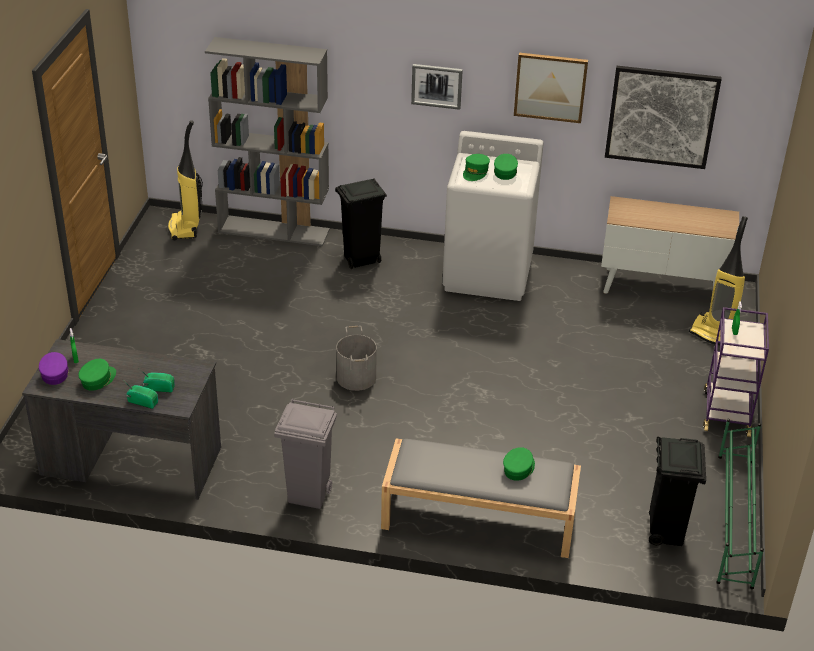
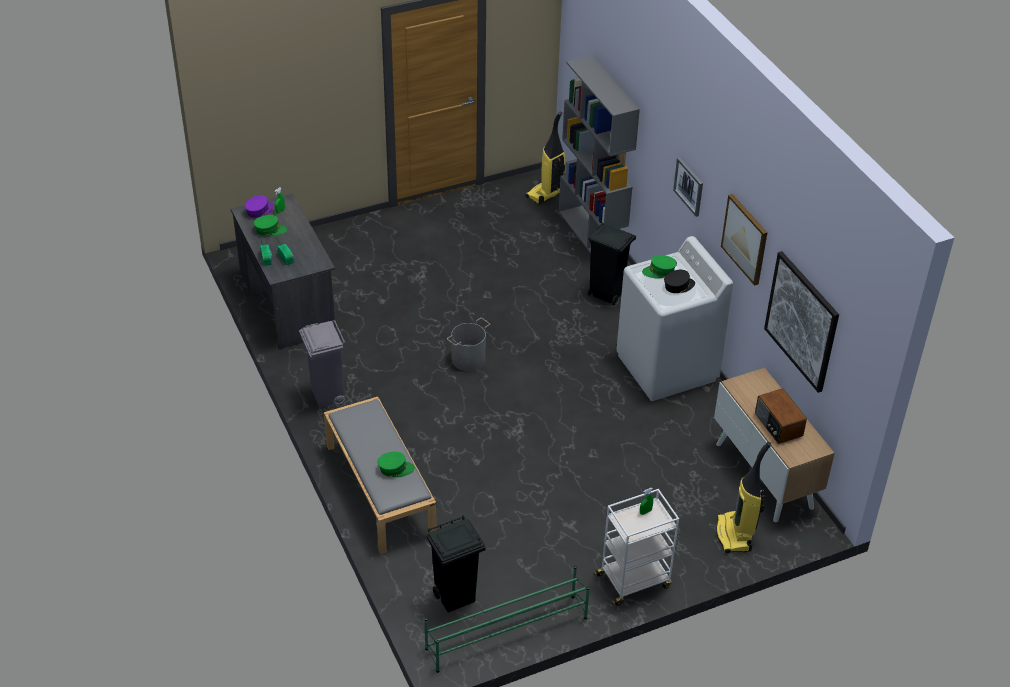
camera: 55 degrees right, 5 degrees up
(505, 172) = (678, 286): green cap -> black cap
(685, 221) = (778, 425): none -> radio
(726, 412) = (634, 580): purple cart -> white cart

